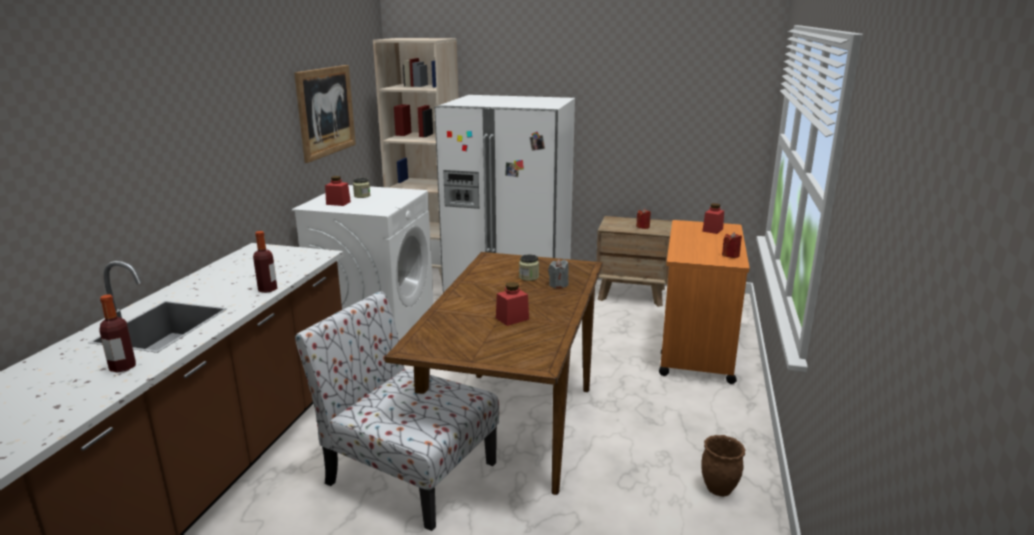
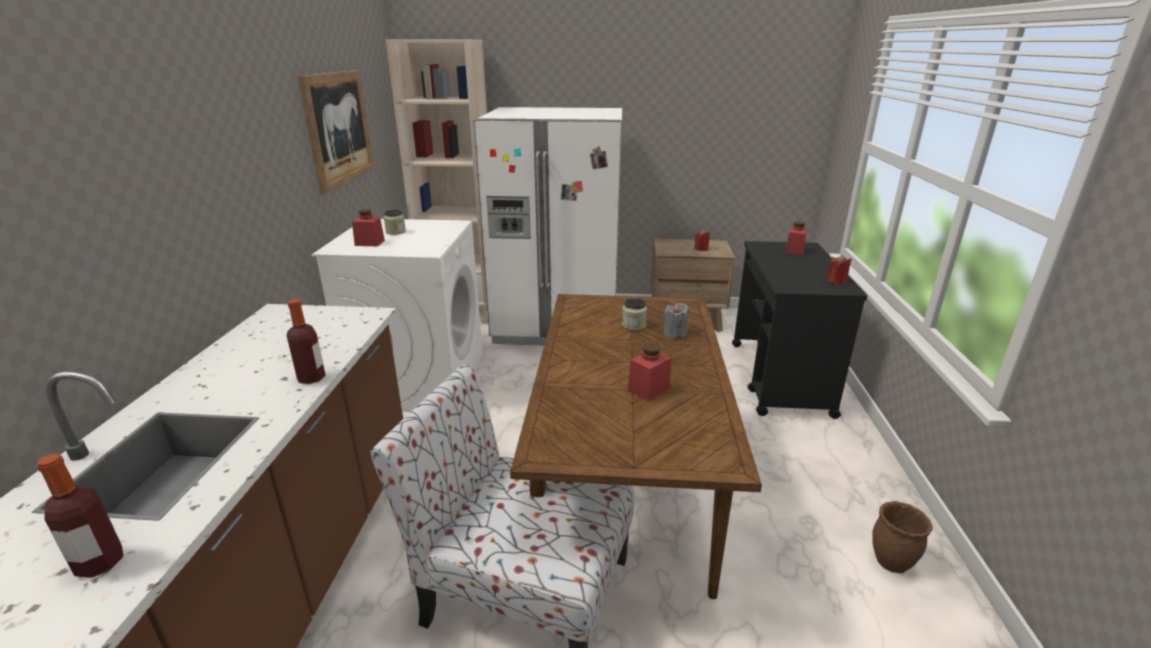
camera: 10 degrees left, 5 degrees up
(696, 348) = (779, 378): orange cart -> black cart

